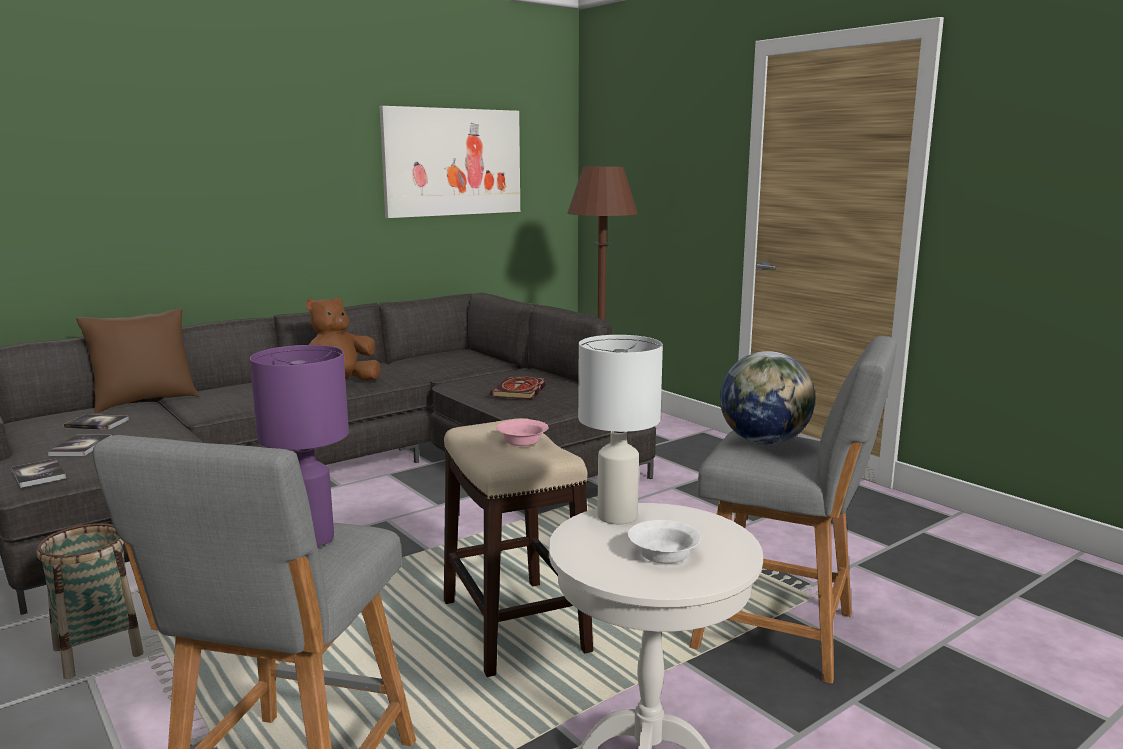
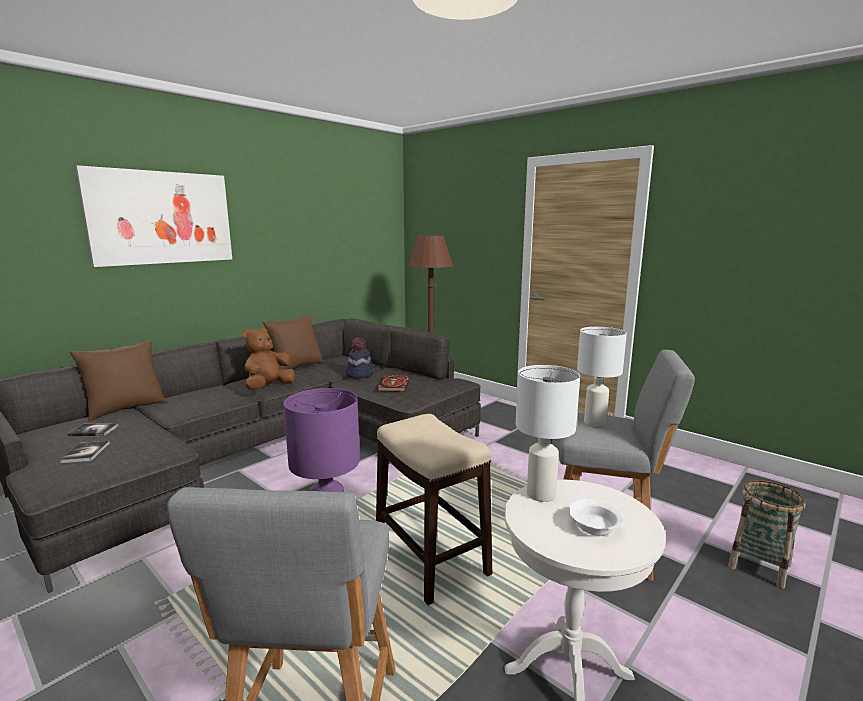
camera: 10 degrees left, 0 degrees up
(39, 474) = (57, 481): book -> none
(98, 651) = (121, 620): basket -> basket (759, 566)
(390, 362) = (296, 368): none -> brown pillow
(452, 162) = (328, 233): picture -> picture (161, 218)
(477, 375) = (359, 374): none -> hat
(523, 441) = (438, 433): pink bowl -> none
(764, 442) = (595, 422): globe -> white table lamp

